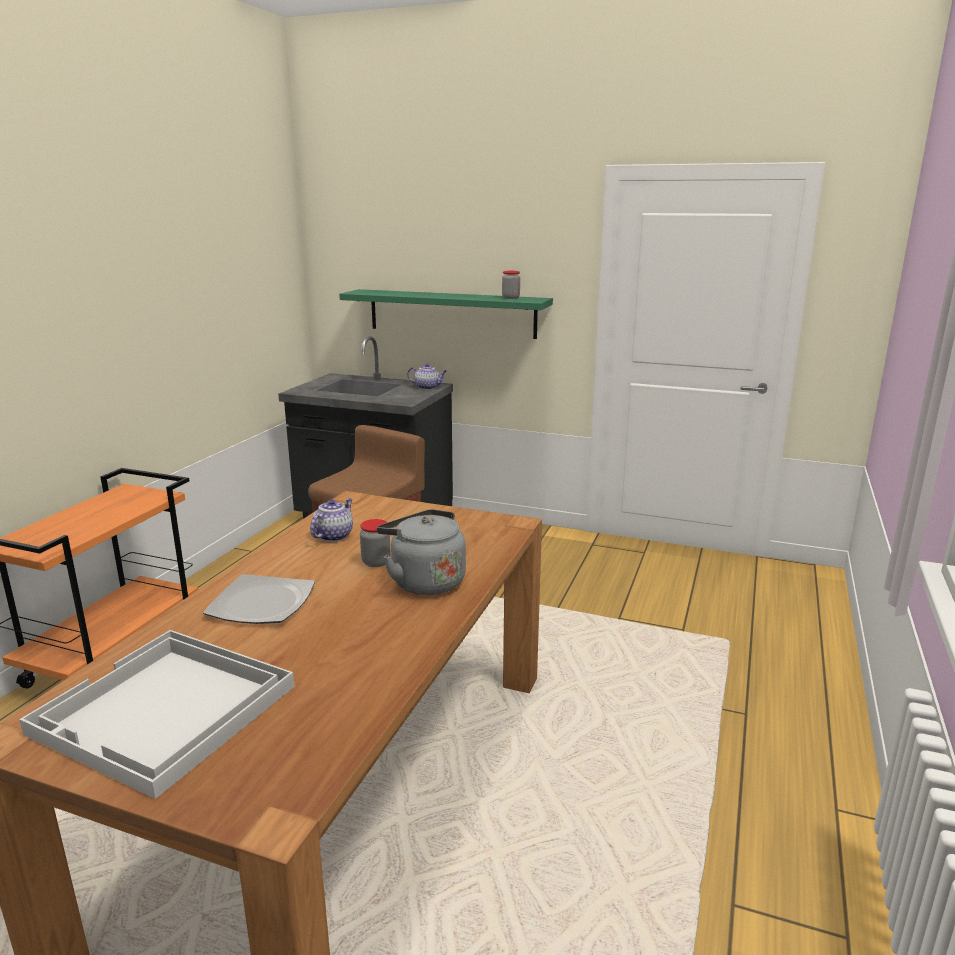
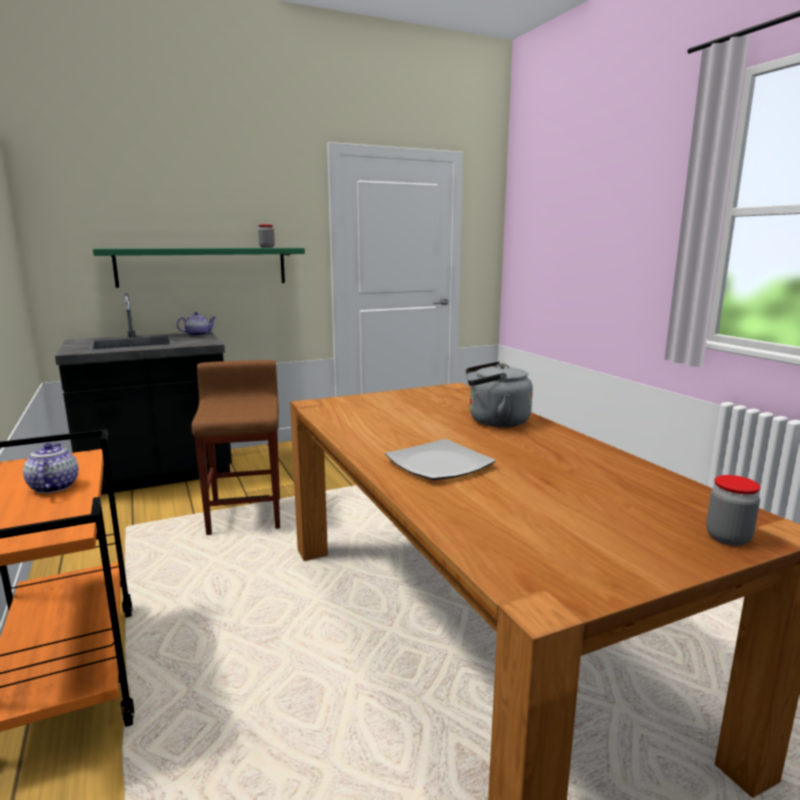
camera: 45 degrees left, 5 degrees down
(165, 711) = (576, 530): white tray -> none
(333, 535) = (365, 421): teapot -> teapot (53, 486)
(376, 562) = (438, 423): jar -> jar (728, 538)

